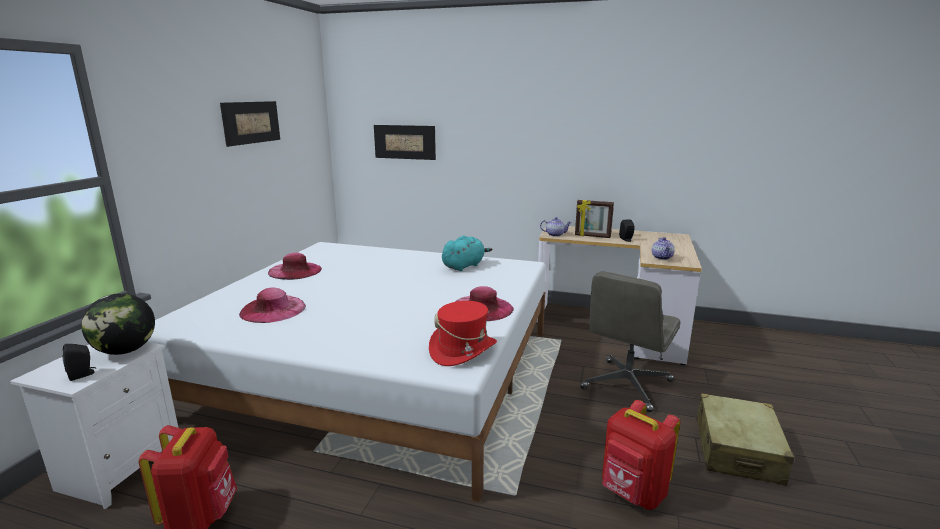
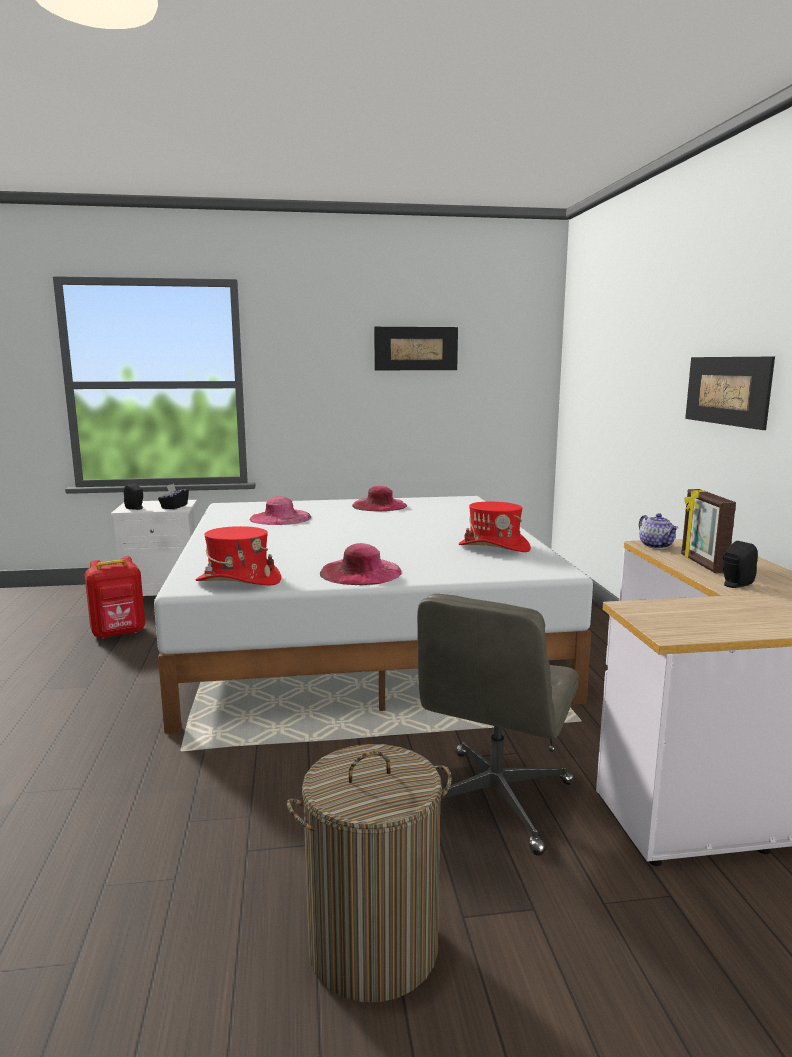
camera: 65 degrees right, 5 degrees down
(126, 351) = (174, 507): globe -> black tissue box
(404, 142) = (603, 382): picture -> picture (727, 390)
(464, 266) = (494, 547): turquoise plush toy -> red hat
(627, 385) = (494, 801): grey office chair -> grey office chair turned 75 degrees counterclockwise
(633, 494) = (209, 834): red backpack -> none
(662, 258) = (666, 613): teapot -> none
(737, 450) = (373, 947): beige suitcase -> laundry basket

